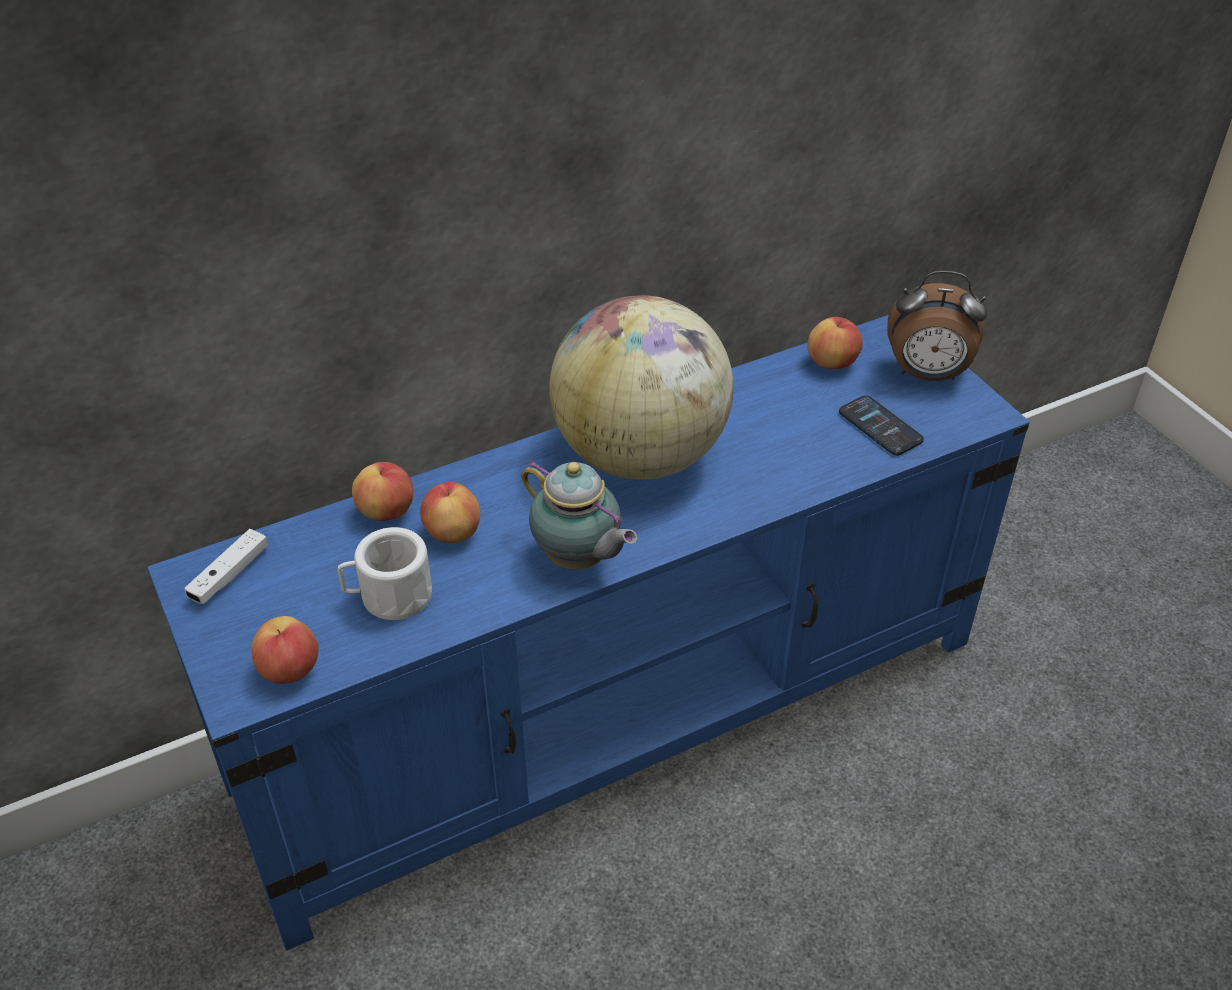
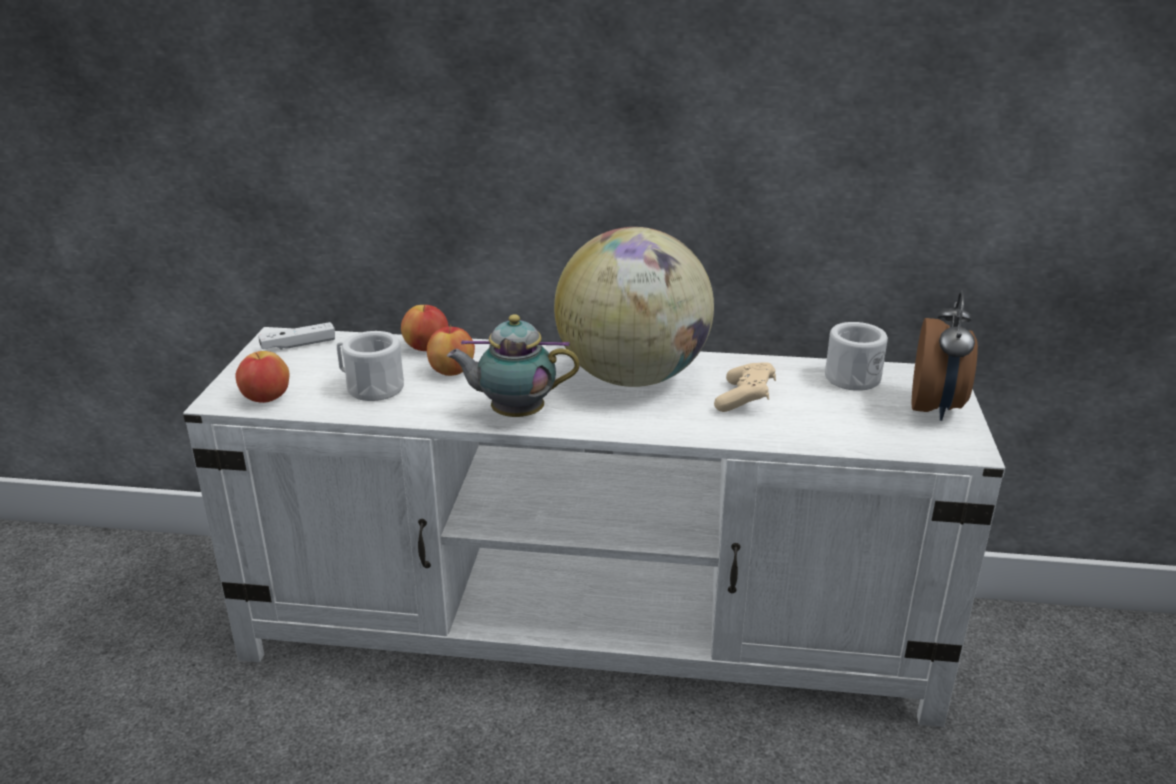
camera: 35 degrees right, 15 degrees down
(579, 560) = (513, 414): teapot -> teapot turned 105 degrees clockwise
(616, 711) = (591, 631): blue tv stand -> white tv stand
(768, 437) = (745, 399): none -> beige game controller
(832, 363) = (856, 376): apple -> white mug
(880, 427) = (851, 424): phone -> none
(927, 374) = (937, 408): alarm clock -> alarm clock turned 120 degrees counterclockwise

